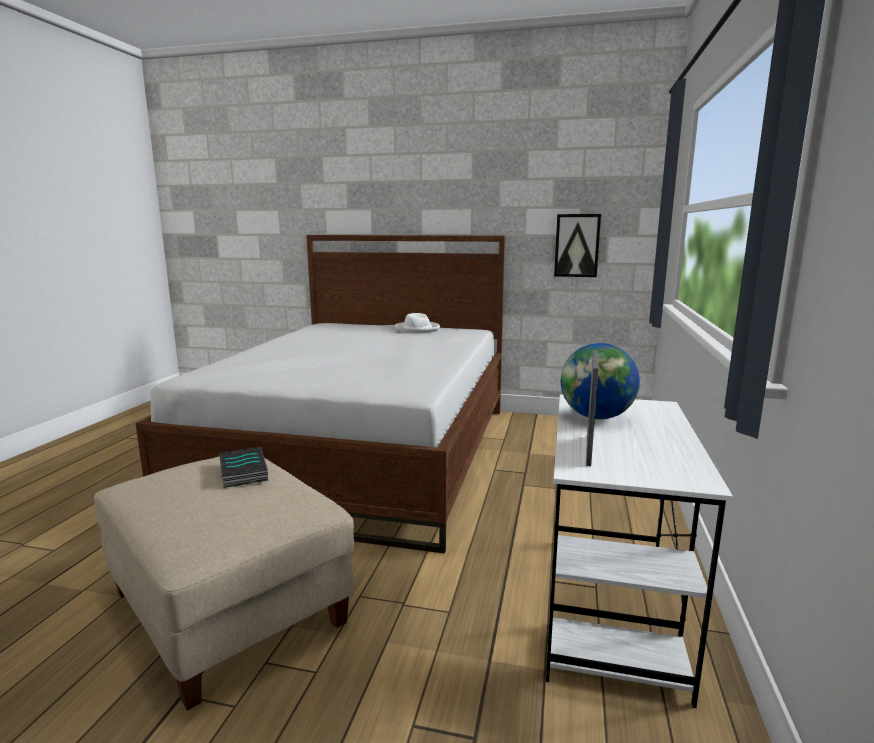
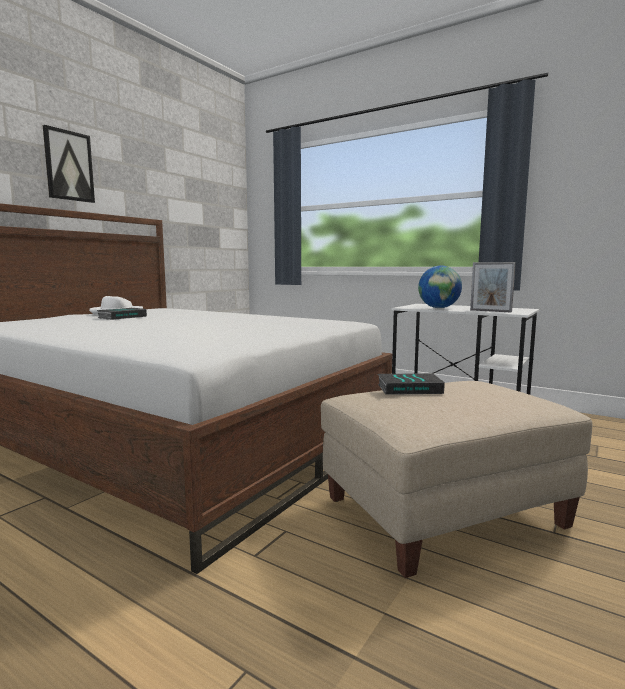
camera: 70 degrees left, 5 degrees down
(387, 335) = (122, 317): none -> book
(577, 245) = (204, 233): picture -> picture (68, 166)

